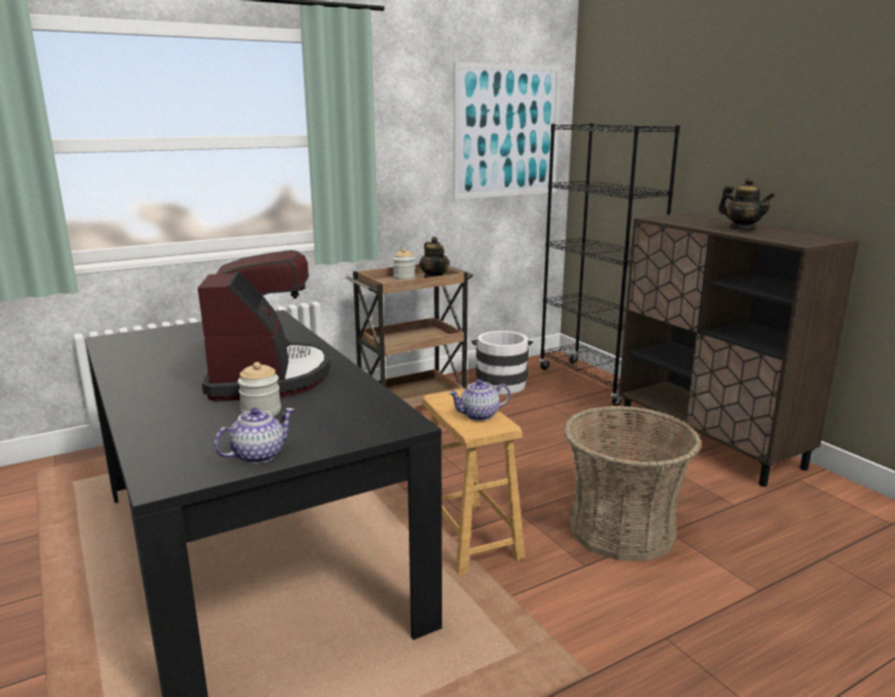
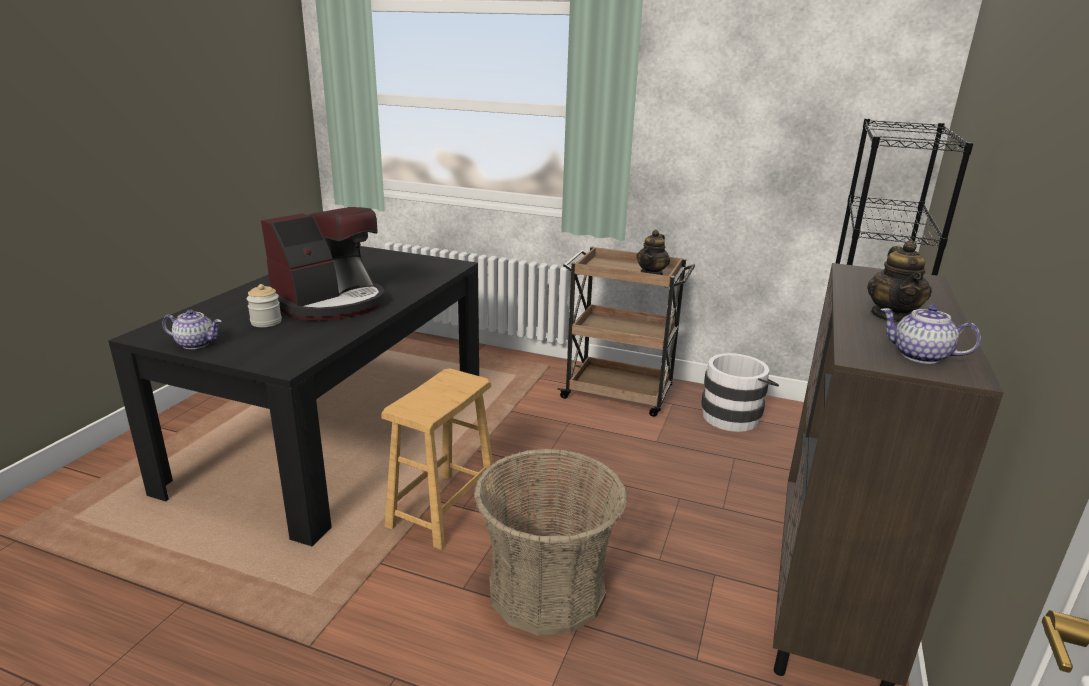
camera: 50 degrees right, 5 degrees up
(404, 278) = (631, 265): jar -> none
(479, 415) = (433, 400): teapot -> teapot (919, 356)
(507, 131) = (830, 122): picture -> none

